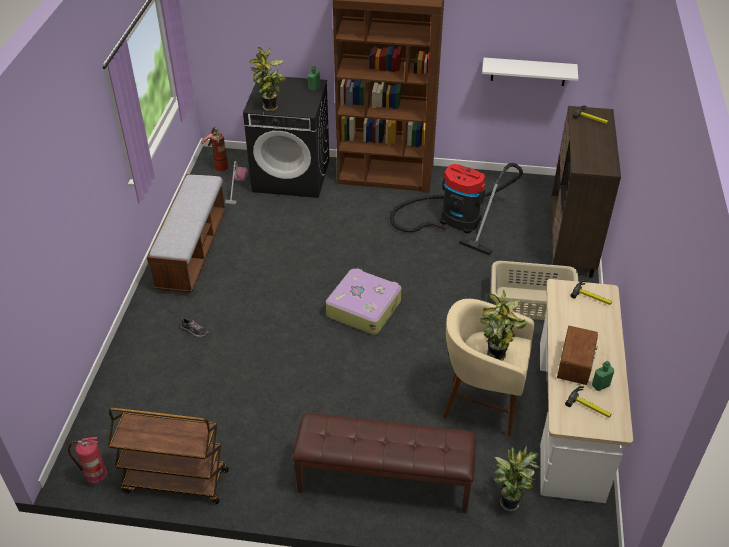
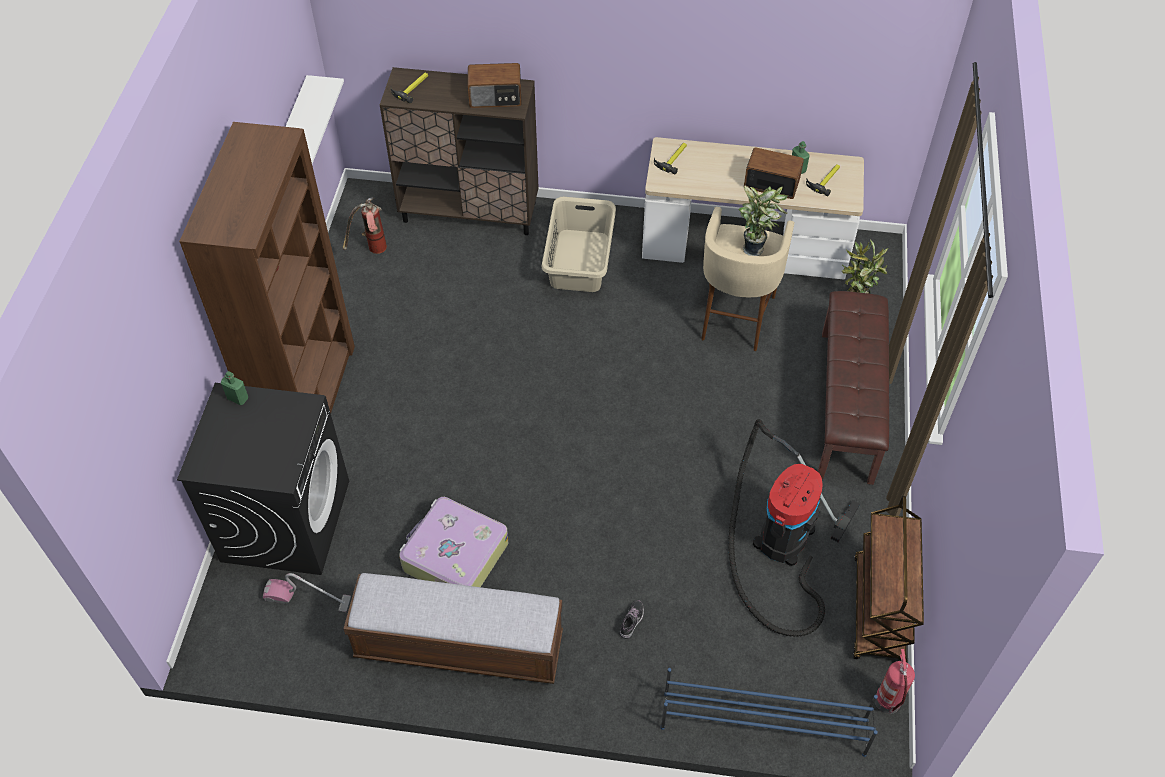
camera: 90 degrees left, 10 degrees up
(101, 399) = (762, 723): none -> blue shoe rack
(218, 165) = (239, 634): fire extinguisher -> fire extinguisher (372, 251)
(270, 108) = (289, 455): potted plant -> none
(363, 308) = (585, 424): suitcase -> suitcase (454, 556)
(455, 219) = (417, 321): vacuum cleaner -> vacuum cleaner (782, 544)
(593, 157) = (495, 97): none -> radio

